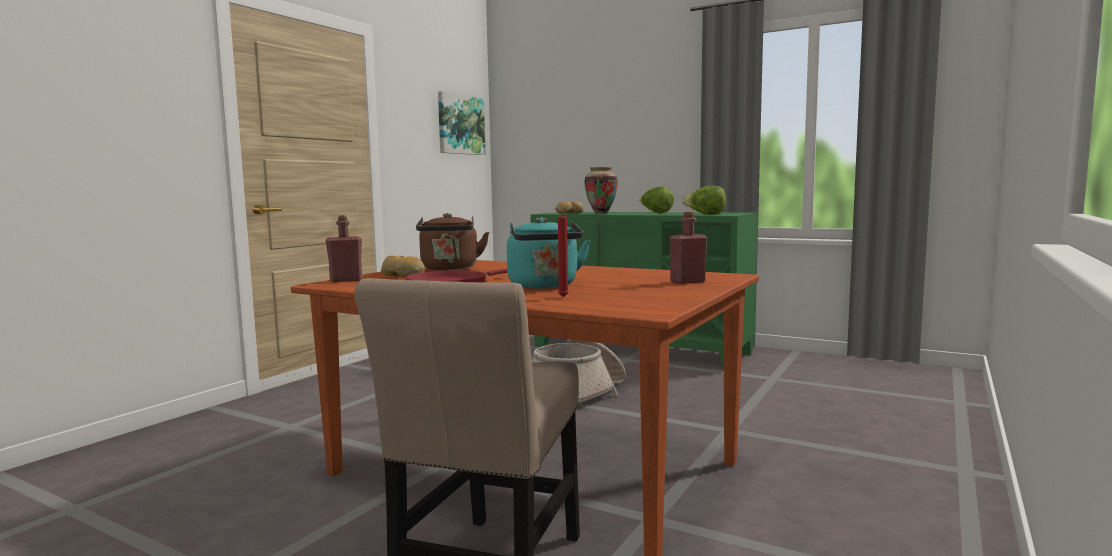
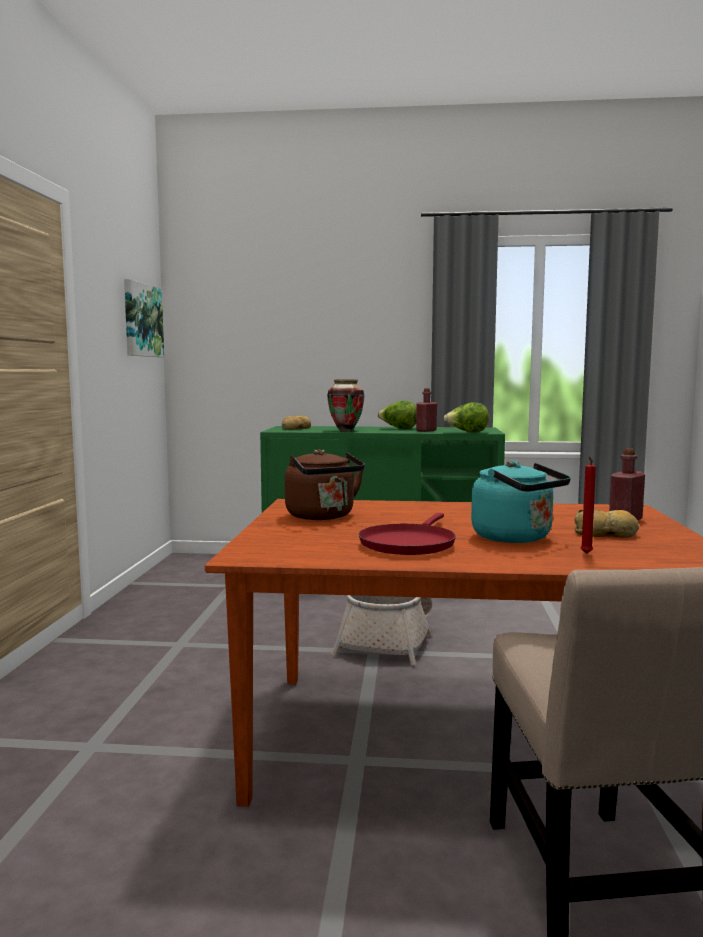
camera: 25 degrees left, 0 degrees up
(346, 280) = (254, 547): red bottle -> red bottle (426, 430)
(403, 275) = (299, 532): bread -> bread (606, 534)

